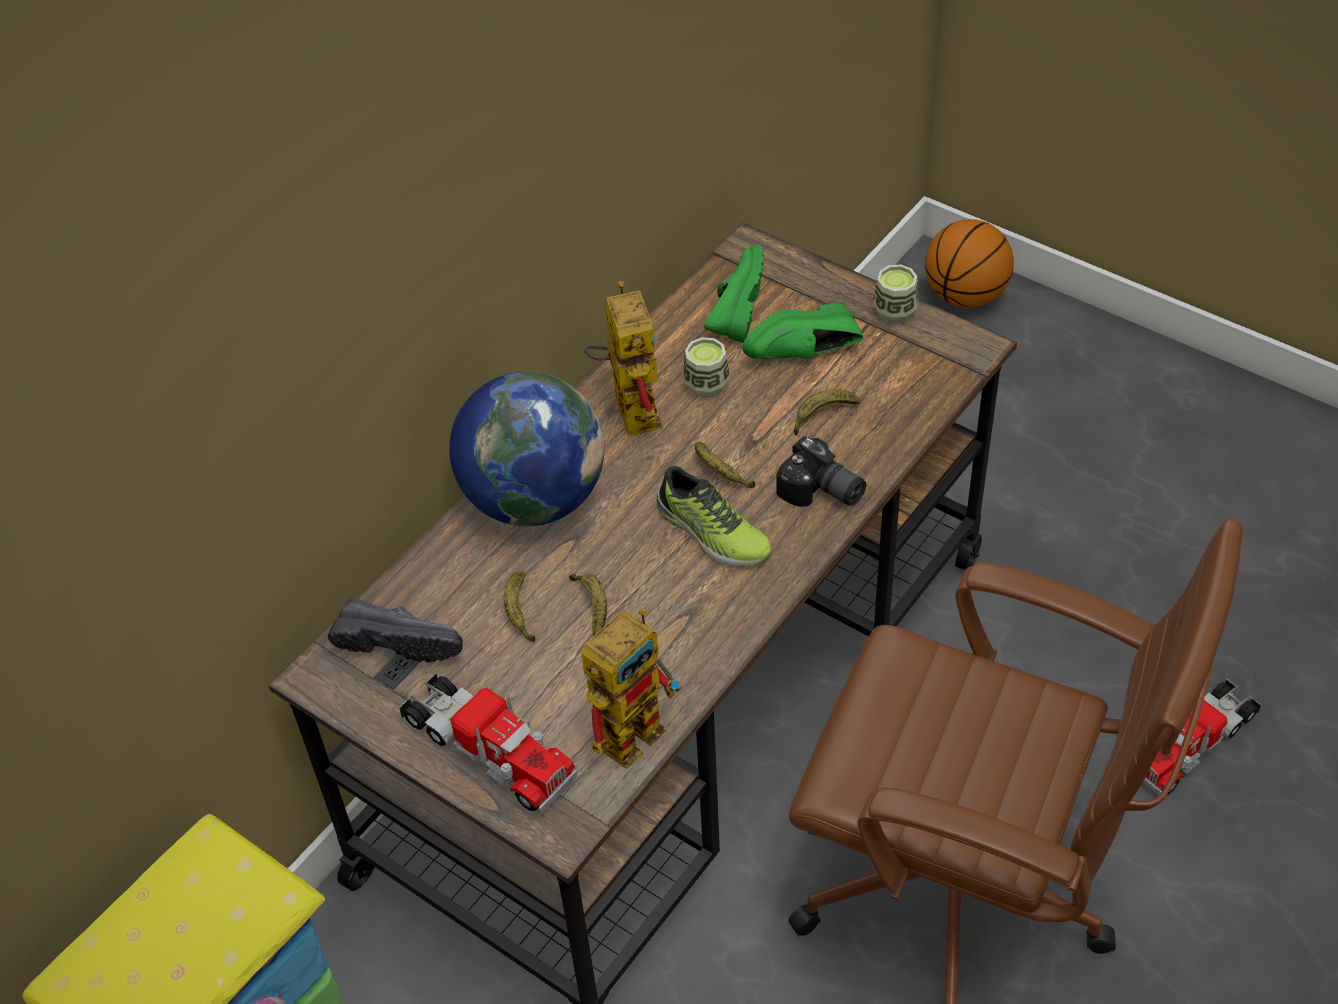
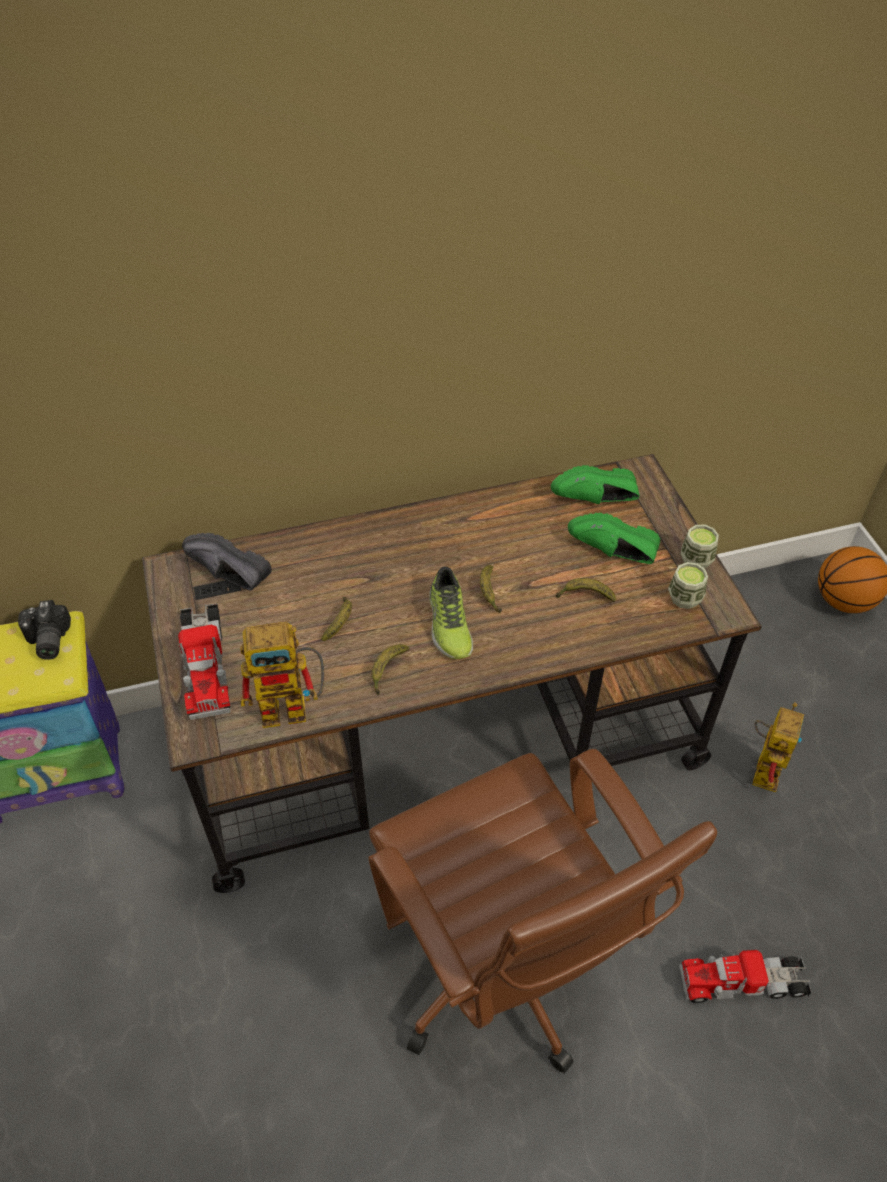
camera: 35 degrees right, 0 degrees up
(401, 640) = (225, 576): black shoe -> black shoe turned 150 degrees clockwise
(519, 612) = (299, 600): banana -> banana (387, 670)
(534, 499) = (371, 542): globe -> none
(629, 406) = (476, 522): toy robot -> toy robot (764, 766)
(706, 385) = (533, 536): cup -> cup (684, 598)
(734, 307) = (596, 501): green shoe -> green shoe turned 150 degrees counterclockwise
(821, 492) = (537, 641): camera -> camera (46, 641)

